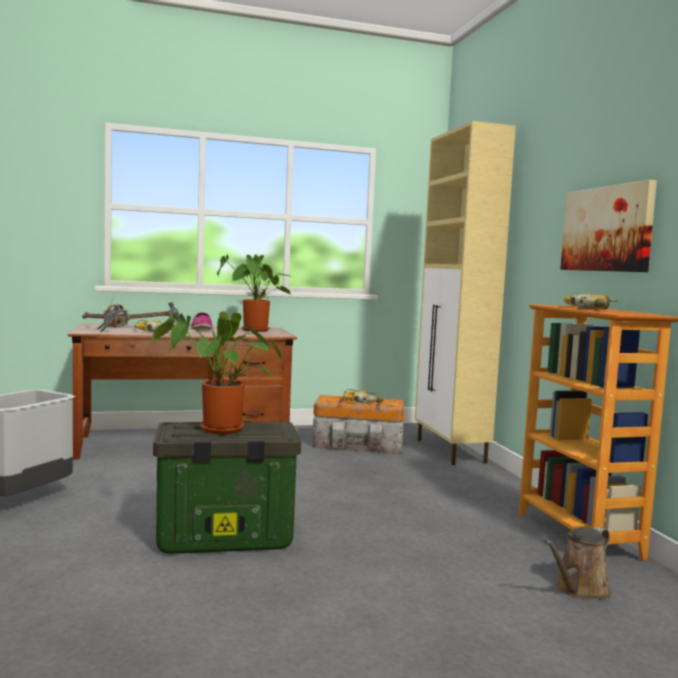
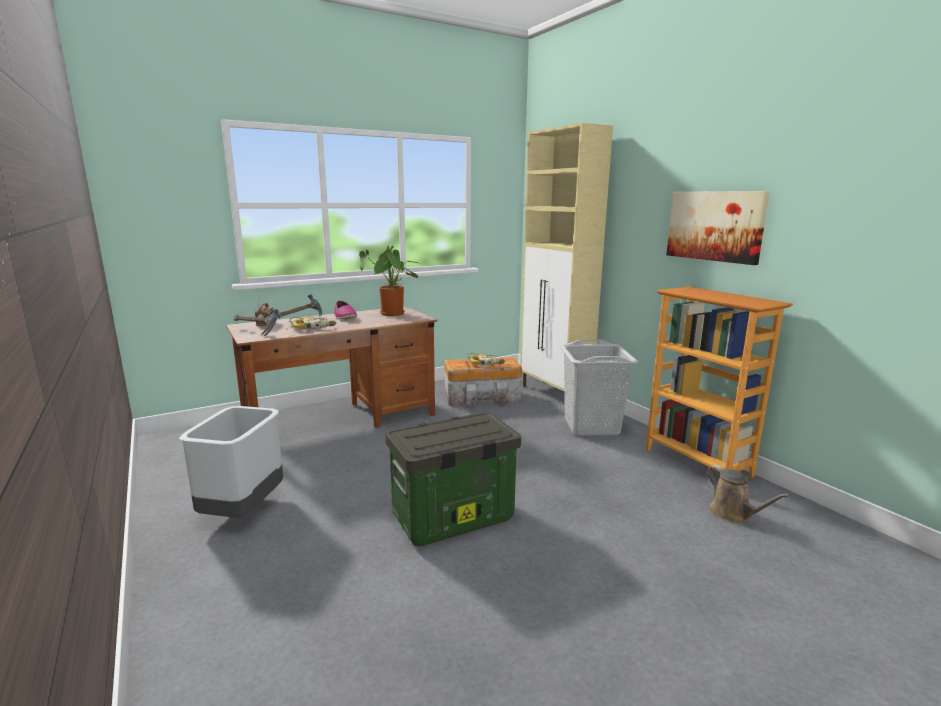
camera: 15 degrees left, 10 degrees up
(217, 430) = (447, 435): potted plant -> none
(469, 484) = (592, 426): none -> grey laundry basket
(579, 589) = (733, 514): brown watering can -> brown watering can turned 60 degrees counterclockwise
(594, 309) = (715, 295): power drill -> none

